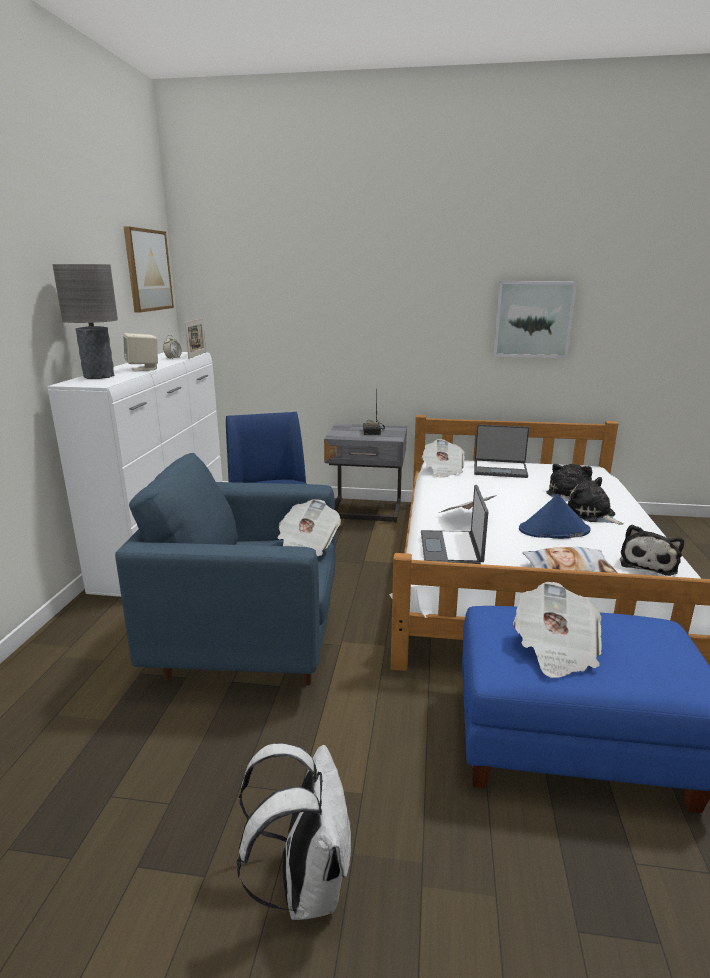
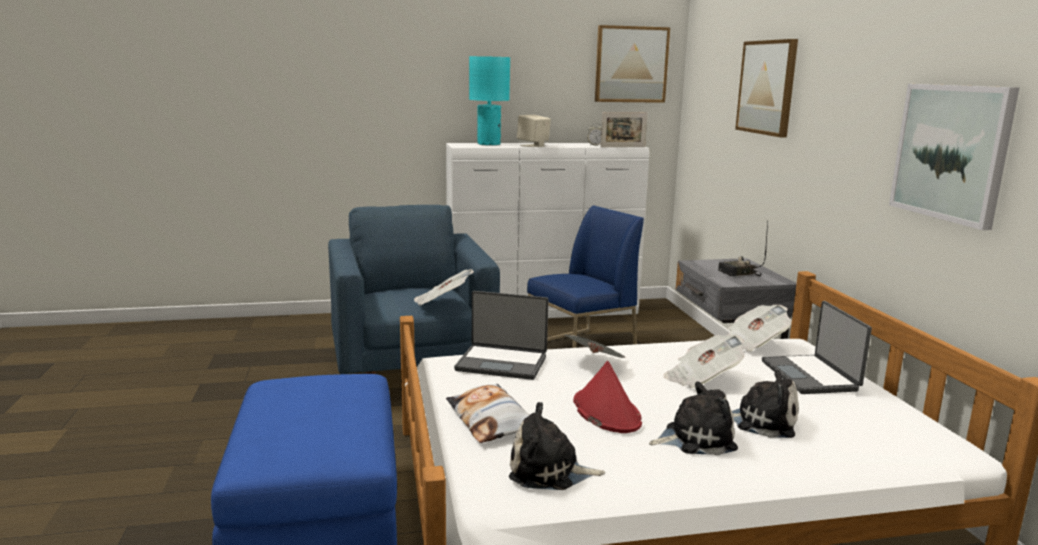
camera: 70 degrees right, 5 degrees down
(99, 376) = (489, 144): grey table lamp -> turquoise table lamp
(305, 883) = (182, 428): white backpack -> none
(330, 287) = (767, 87): none -> picture
(452, 550) = (502, 363): laptop -> laptop turned 150 degrees counterclockwise
(553, 530) = (606, 412): blue hat -> red hat
(555, 650) = (295, 397): newspaper -> newspaper (702, 379)
(592, 515) = (695, 438): plush toy -> plush toy turned 45 degrees clockwise

